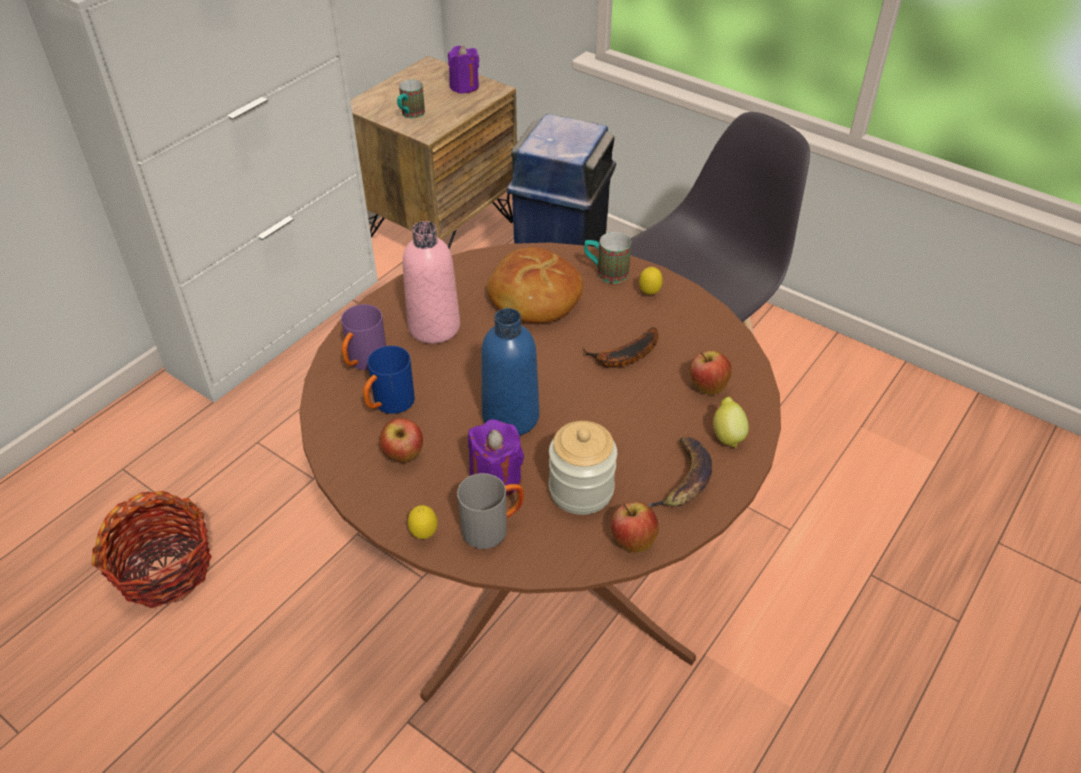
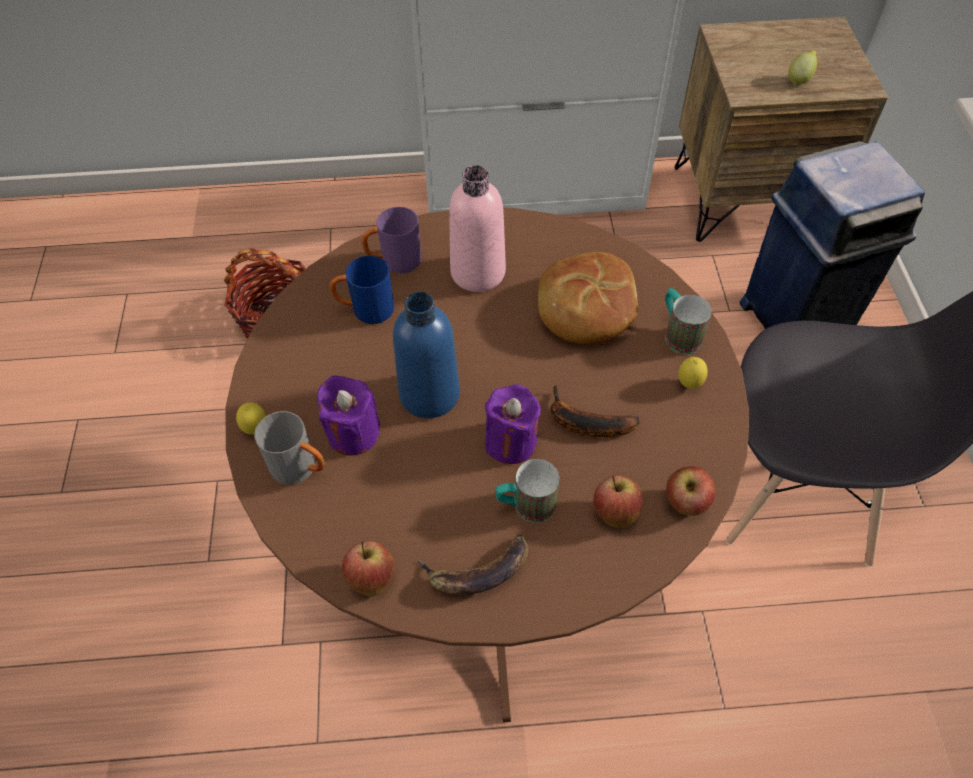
camera: 50 degrees right, 10 degrees up
(403, 456) = (322, 358): apple -> apple (685, 503)
(410, 115) = (750, 68): mug -> mug (525, 506)
(464, 86) = (837, 67): purple candle -> purple candle (511, 442)
(581, 490) = (394, 501): jar -> none
(727, 435) = (567, 570): lemon -> lemon (799, 79)

